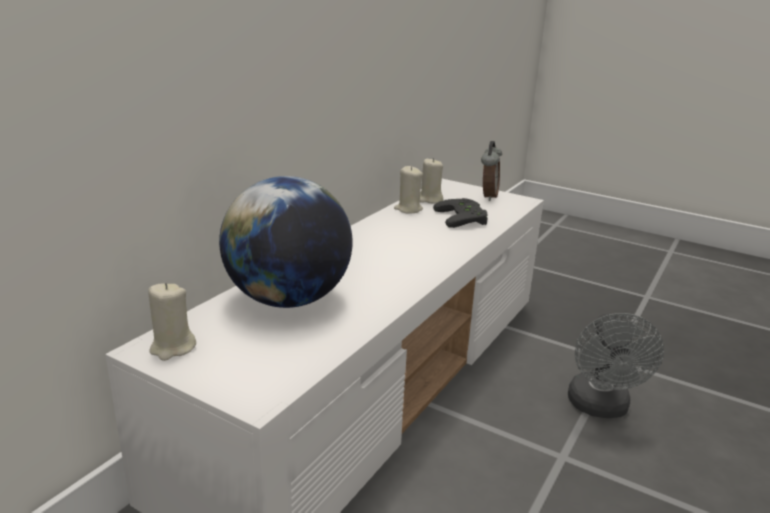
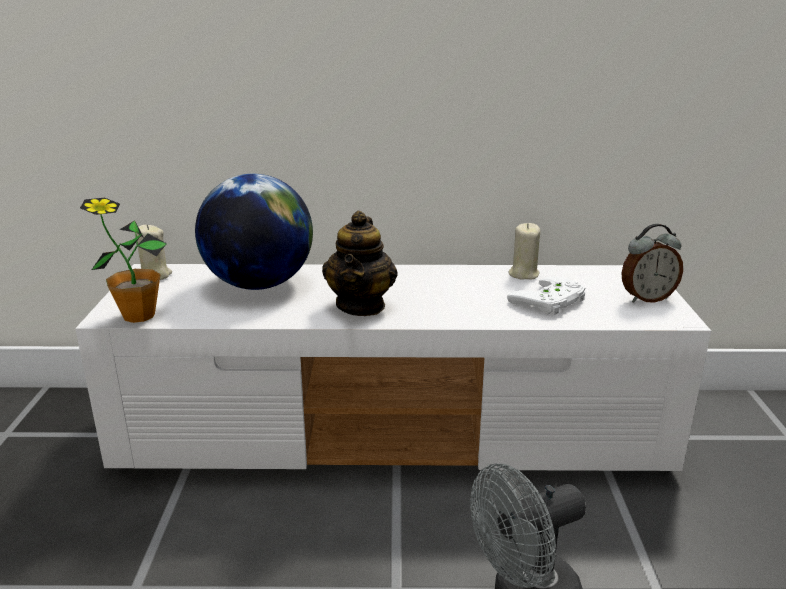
camera: 60 degrees right, 0 degrees up
(280, 379) = (138, 316): none -> potted plant
(395, 272) = (361, 306): none -> teapot
(429, 199) = (571, 276): beige candle -> none
(464, 218) = (551, 302): black game controller -> white game controller

